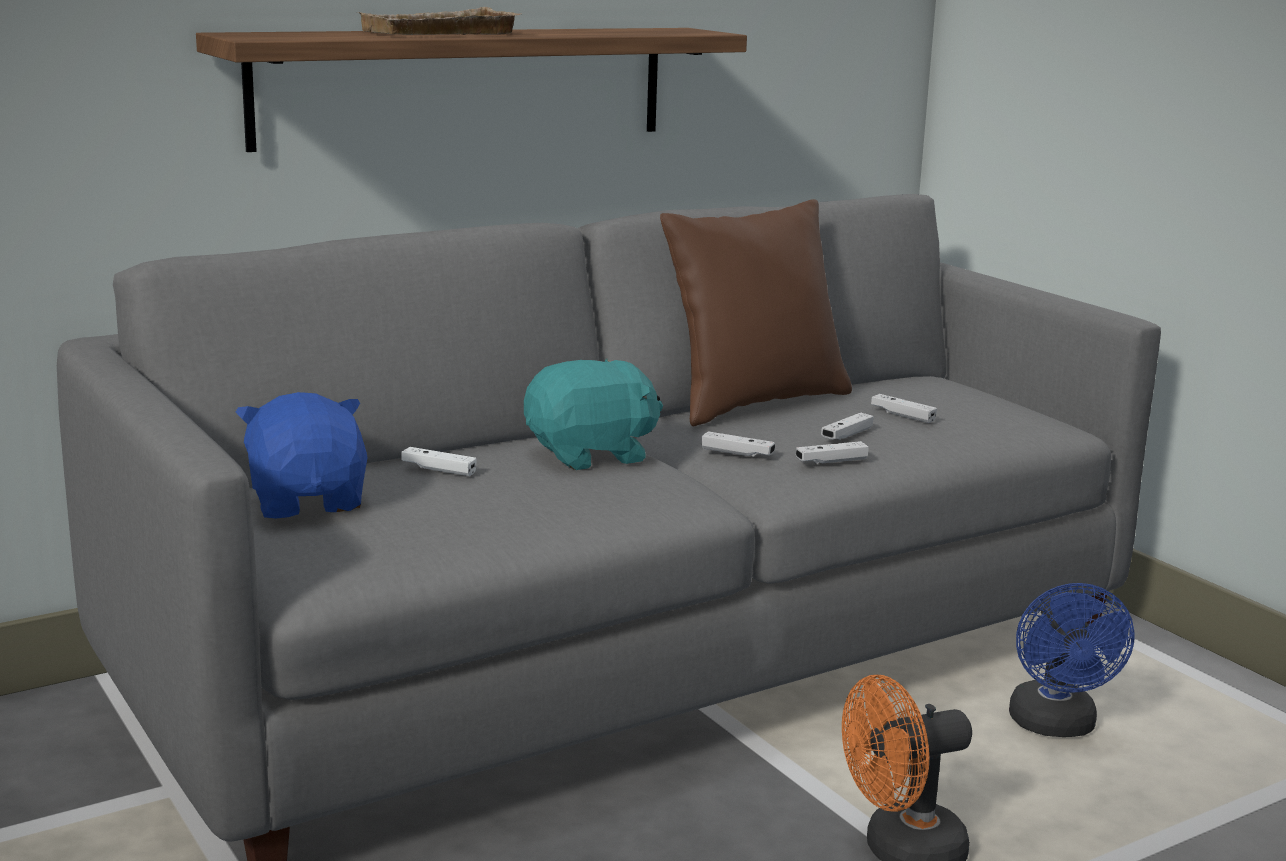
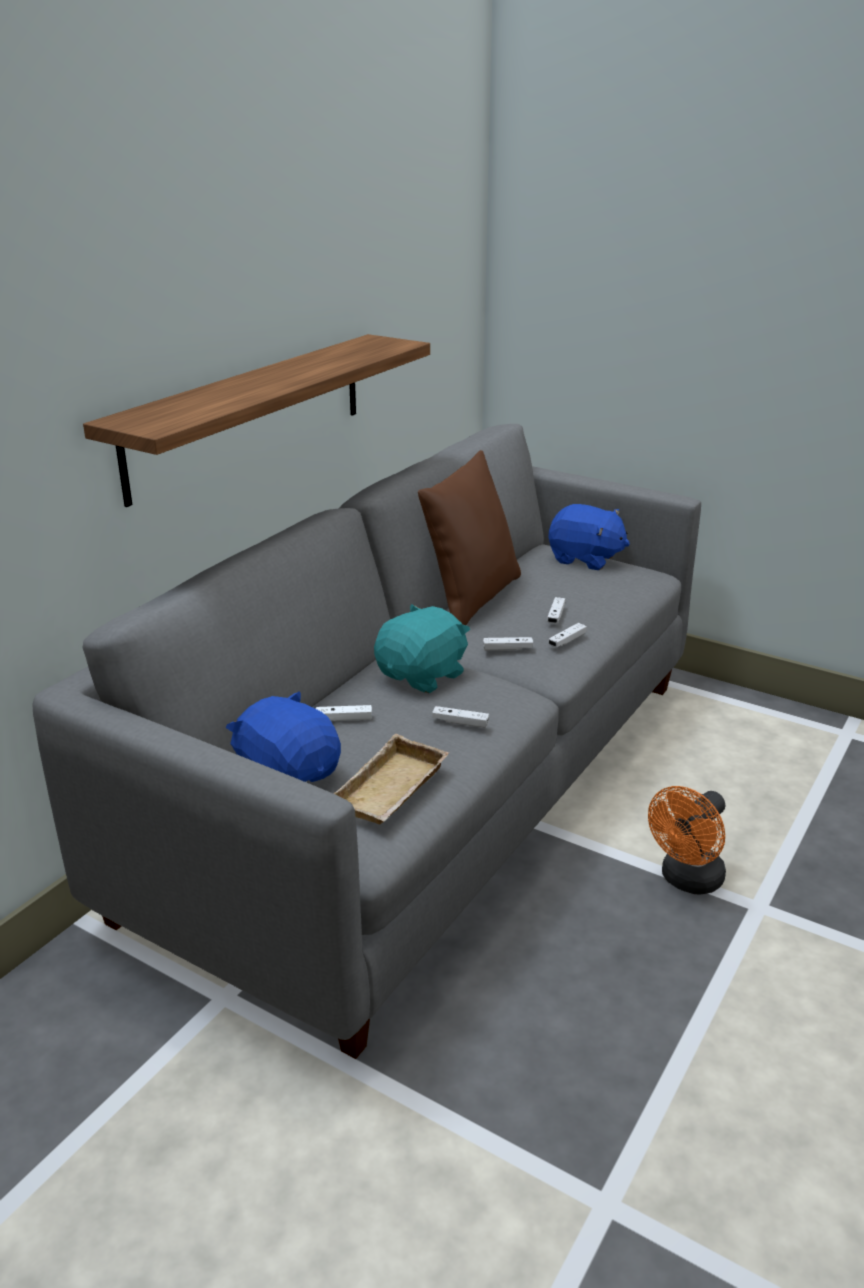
camera: 25 degrees left, 10 degrees up
(439, 34) = (256, 388): beige tray -> beige tray (392, 791)
(902, 415) = (568, 589): white game controller -> white game controller (460, 722)
(975, 396) = (585, 559): none -> blue plush toy
(1056, 726) = (695, 762): blue fan -> none

